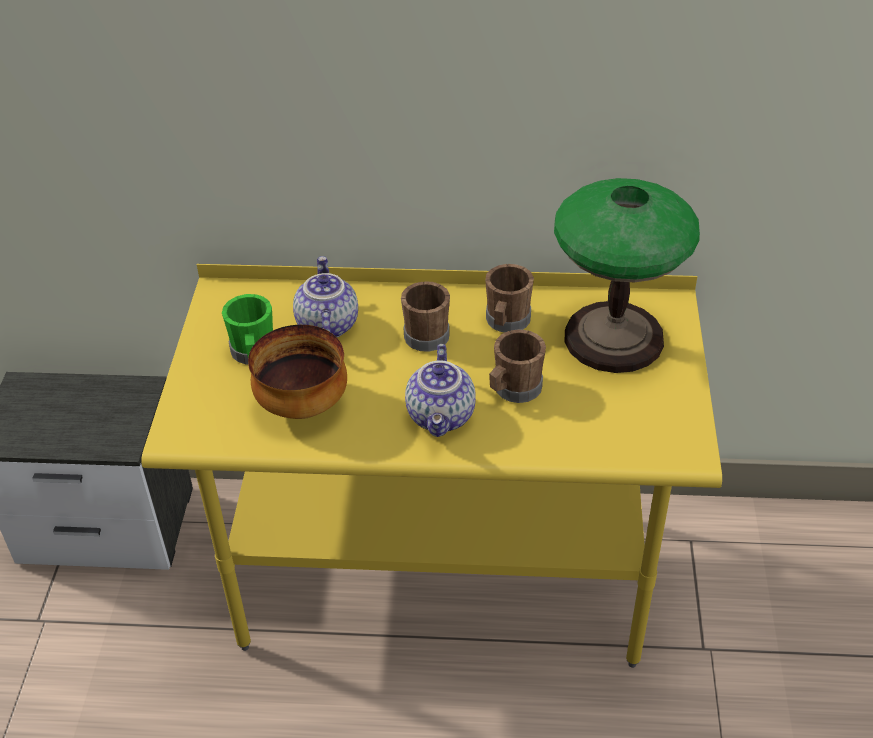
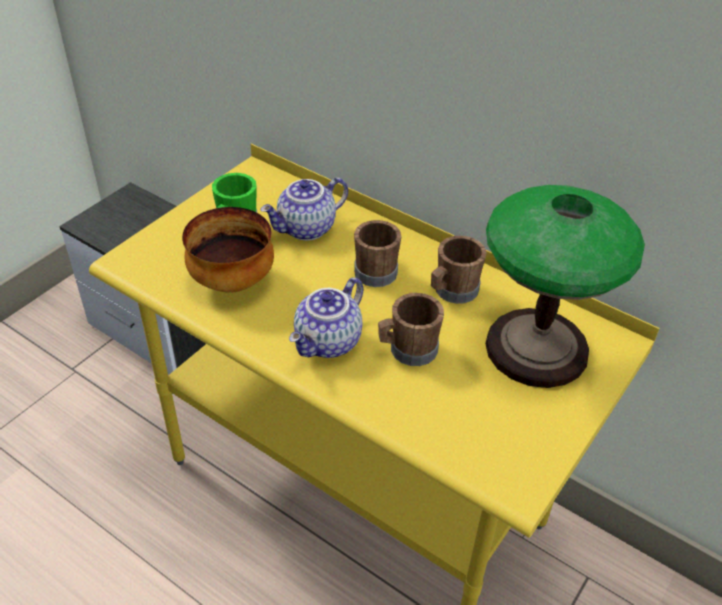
camera: 30 degrees right, 0 degrees up
(326, 325) = (306, 229): teapot -> teapot turned 150 degrees counterclockwise

